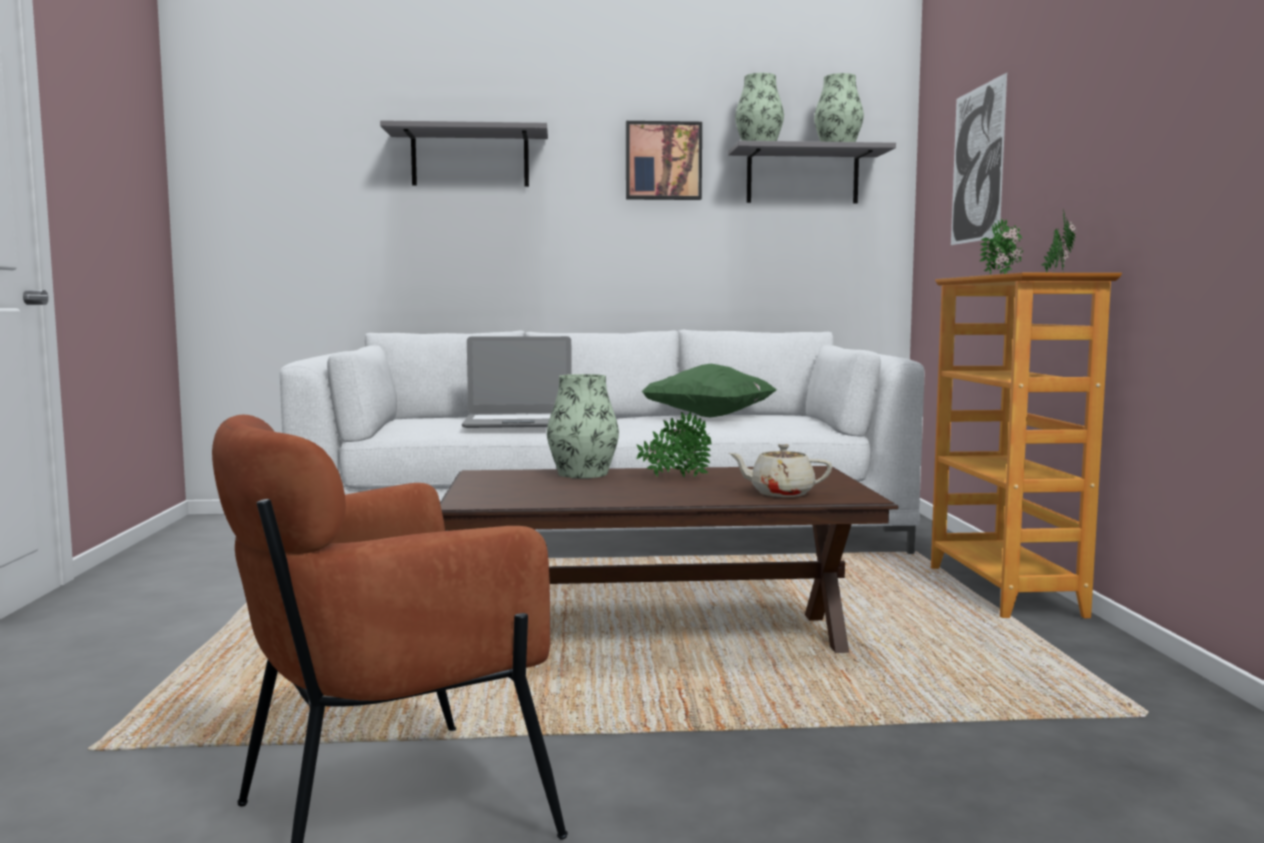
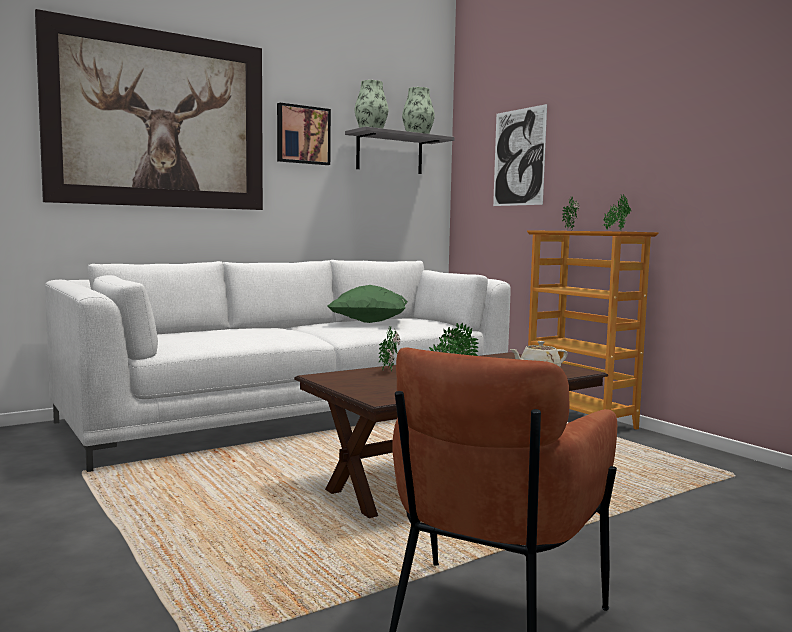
camera: 30 degrees left, 0 degrees up
(470, 159) = (159, 120): grey shelf -> picture
(519, 423) = (256, 335): laptop -> none
(583, 473) = (388, 370): vase -> potted plant

